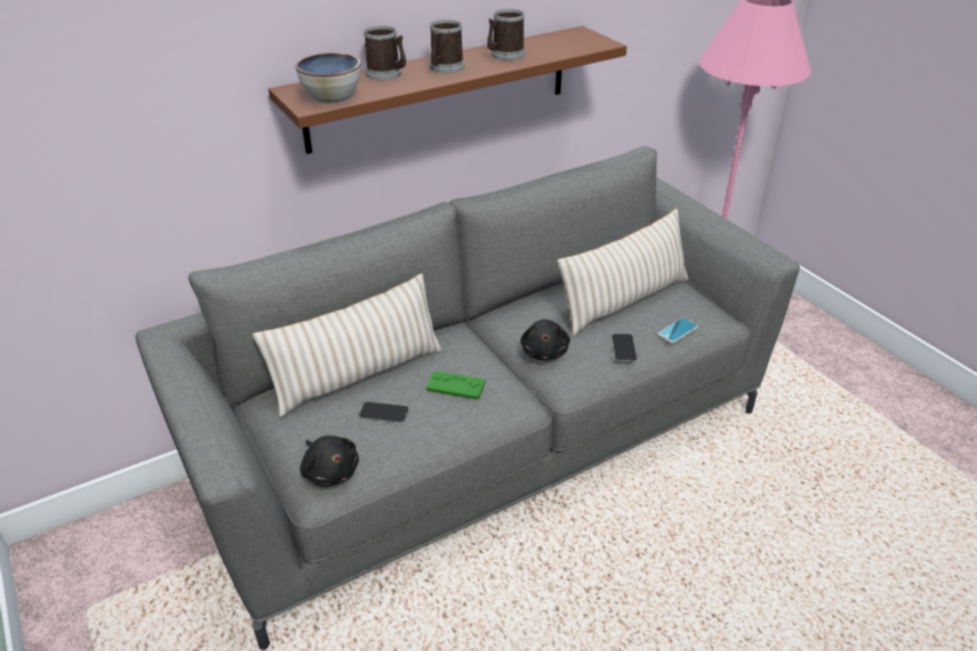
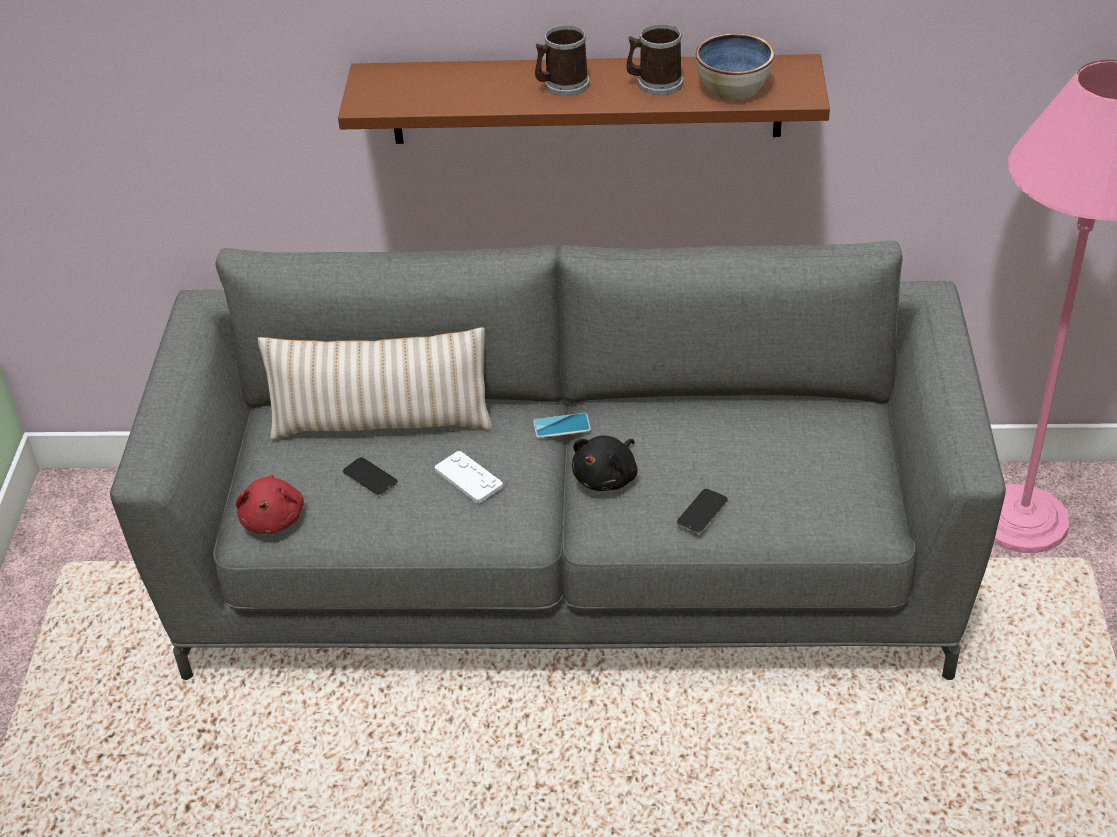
camera: 35 degrees right, 5 degrees up
(330, 471) = (273, 518): black plush toy -> red plush toy
(332, 95) = (400, 95): bowl -> bowl (734, 88)
(387, 74) = (489, 78): mug -> none
(455, 386) = (468, 478): green game controller -> white game controller
(624, 300) = (768, 449): beige pillow -> none
(677, 330) = (795, 517): phone -> phone (562, 426)

